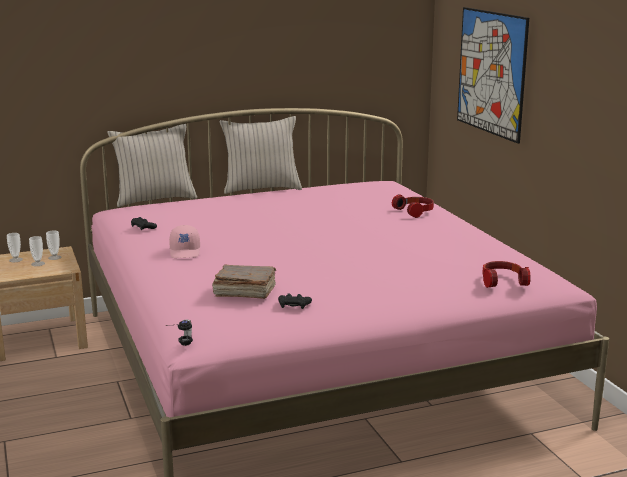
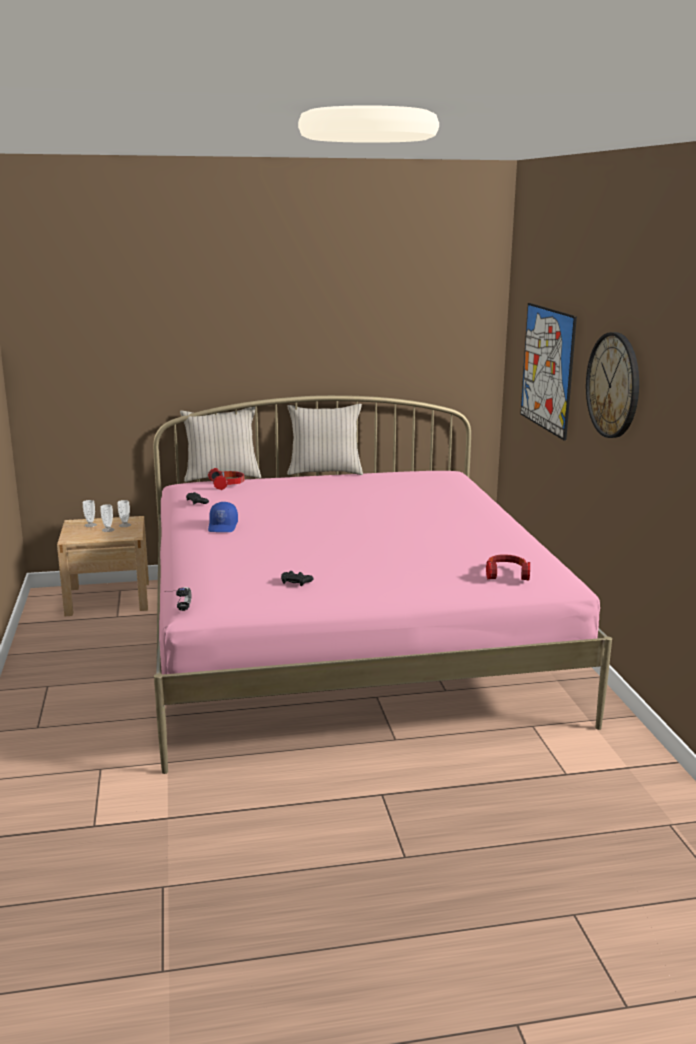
camera: 10 degrees right, 0 degrees up
(185, 251) = (223, 526): pink cap -> blue cap
(244, 292) = (256, 567): brown book -> none
(415, 212) = (459, 502): headphones -> headphones (227, 485)
(582, 84) = (613, 385): none -> wall clock

